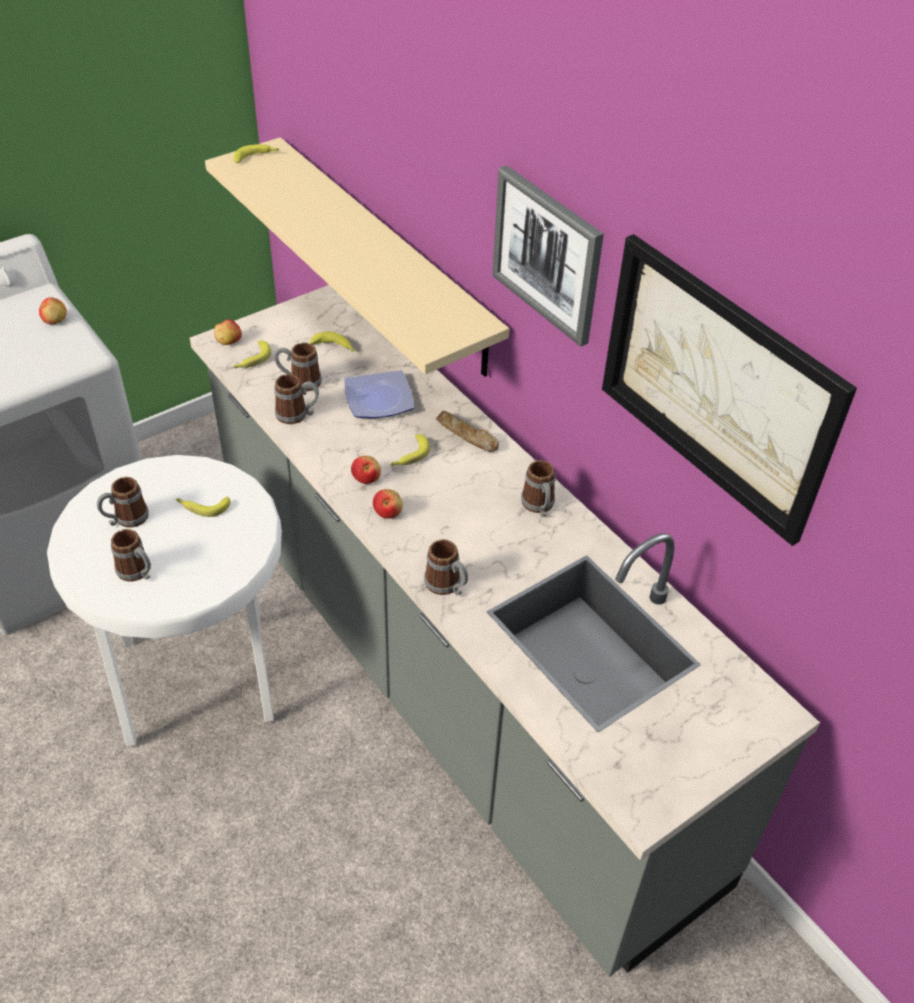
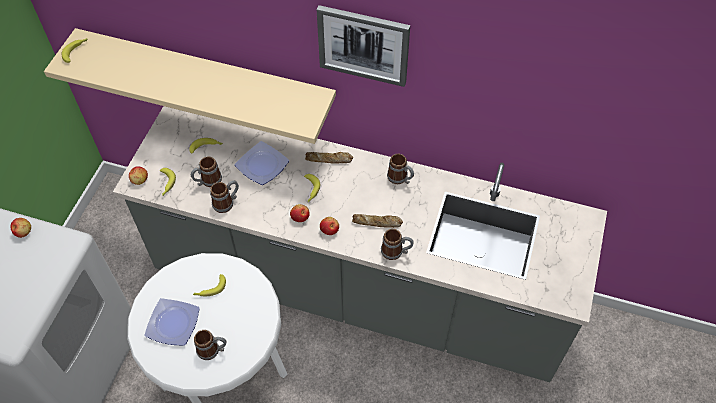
camera: 35 degrees left, 10 degrees up
(126, 519) = (173, 324): mug -> plate
(456, 539) = (377, 223): none -> bread
(716, 386) = (510, 80): picture -> none

